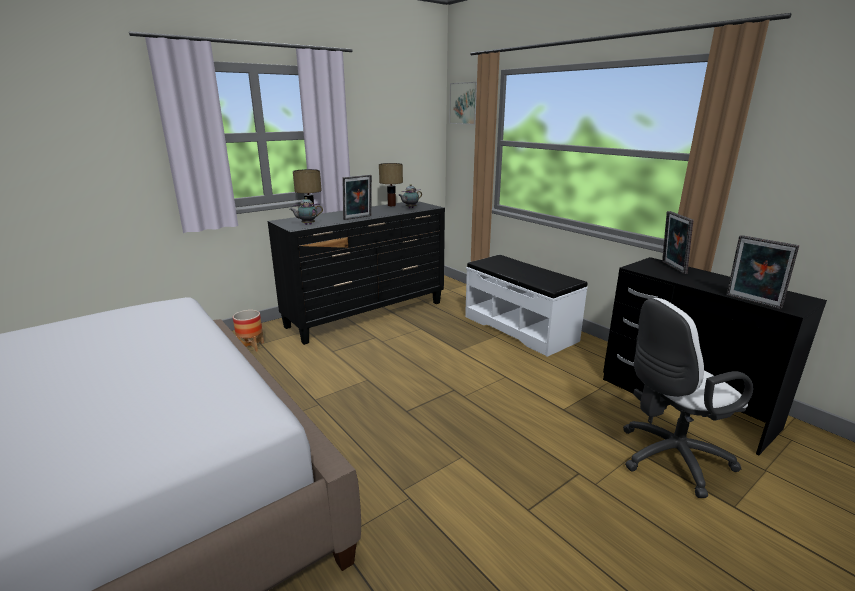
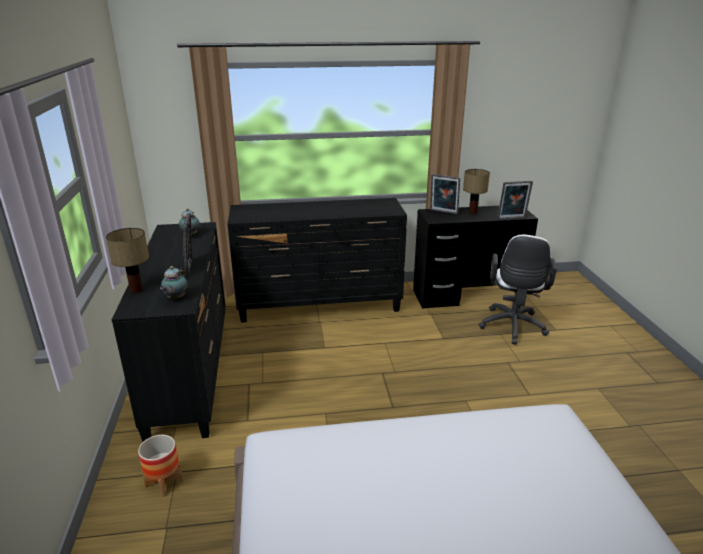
camera: 60 degrees left, 5 degrees up
(391, 205) = (162, 240): table lamp -> table lamp (473, 212)
(465, 103) = (163, 99): picture -> none
(520, 328) = (320, 306): white bench -> black dresser

